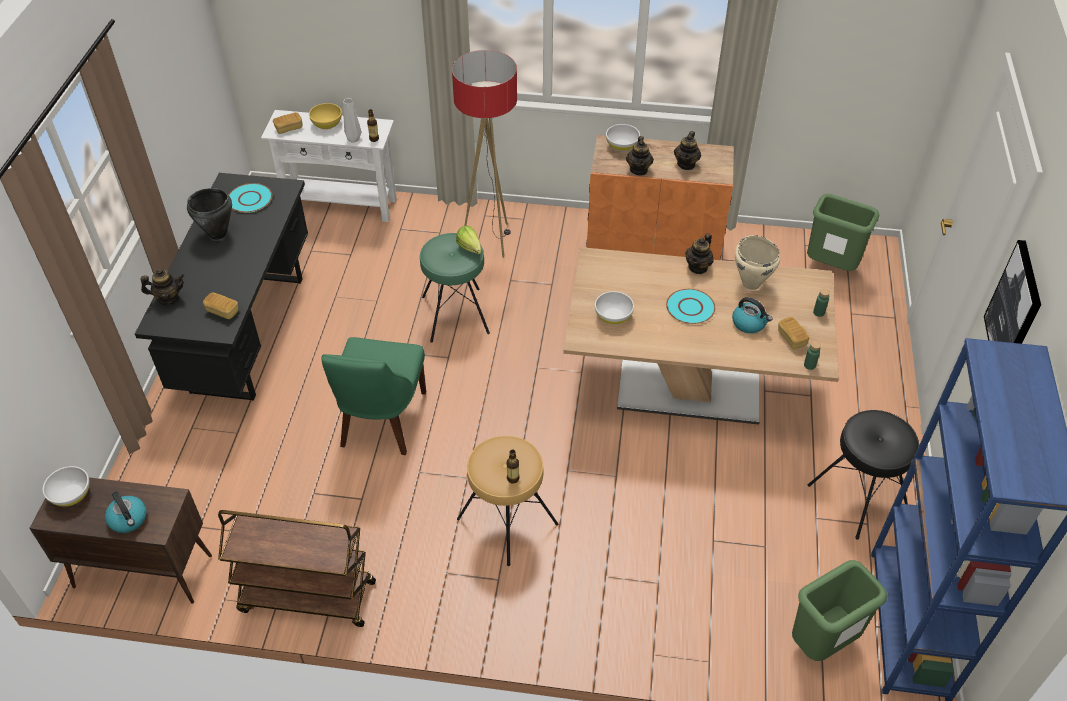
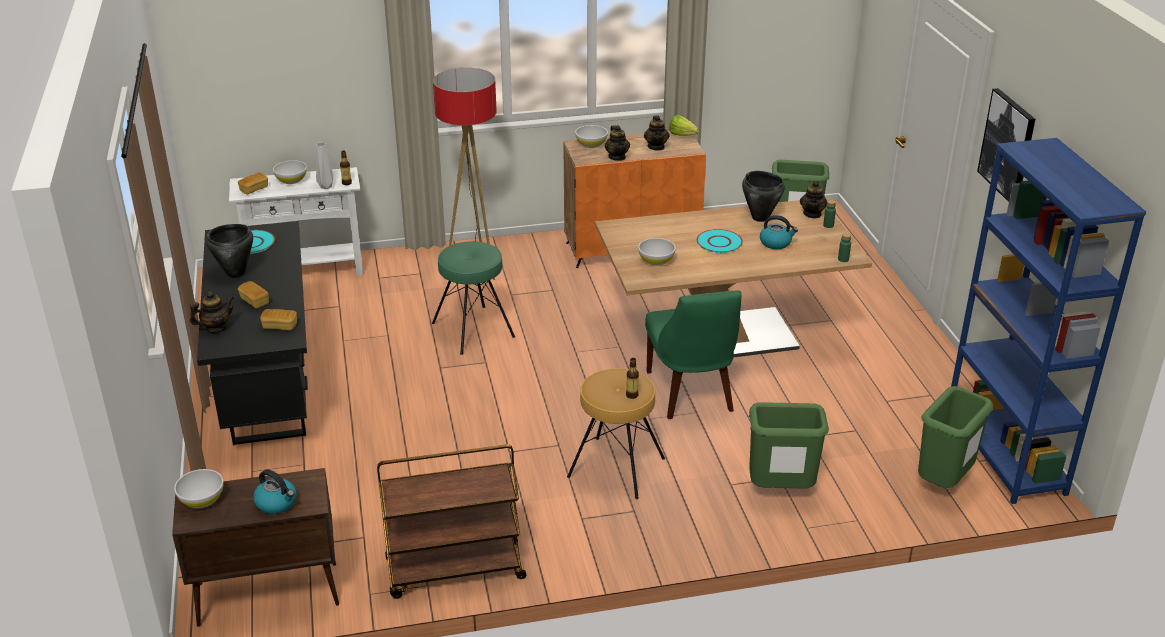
camera: 20 degrees left, 15 degrees down
(327, 123) = (291, 180): yellow bowl -> white bowl
(381, 422) = (449, 424): green chair -> green chair (691, 394)
(470, 250) = (487, 250): lettuce -> lettuce (684, 136)
(649, 601) = (780, 492): none -> green trash can
(698, 267) = (708, 215): teapot -> teapot (812, 214)
(751, 283) = (760, 217): beige cooking pot -> black cooking pot
(791, 338) = (817, 245): bread -> bread (254, 301)
(858, 496) = (911, 379): black stool -> none

